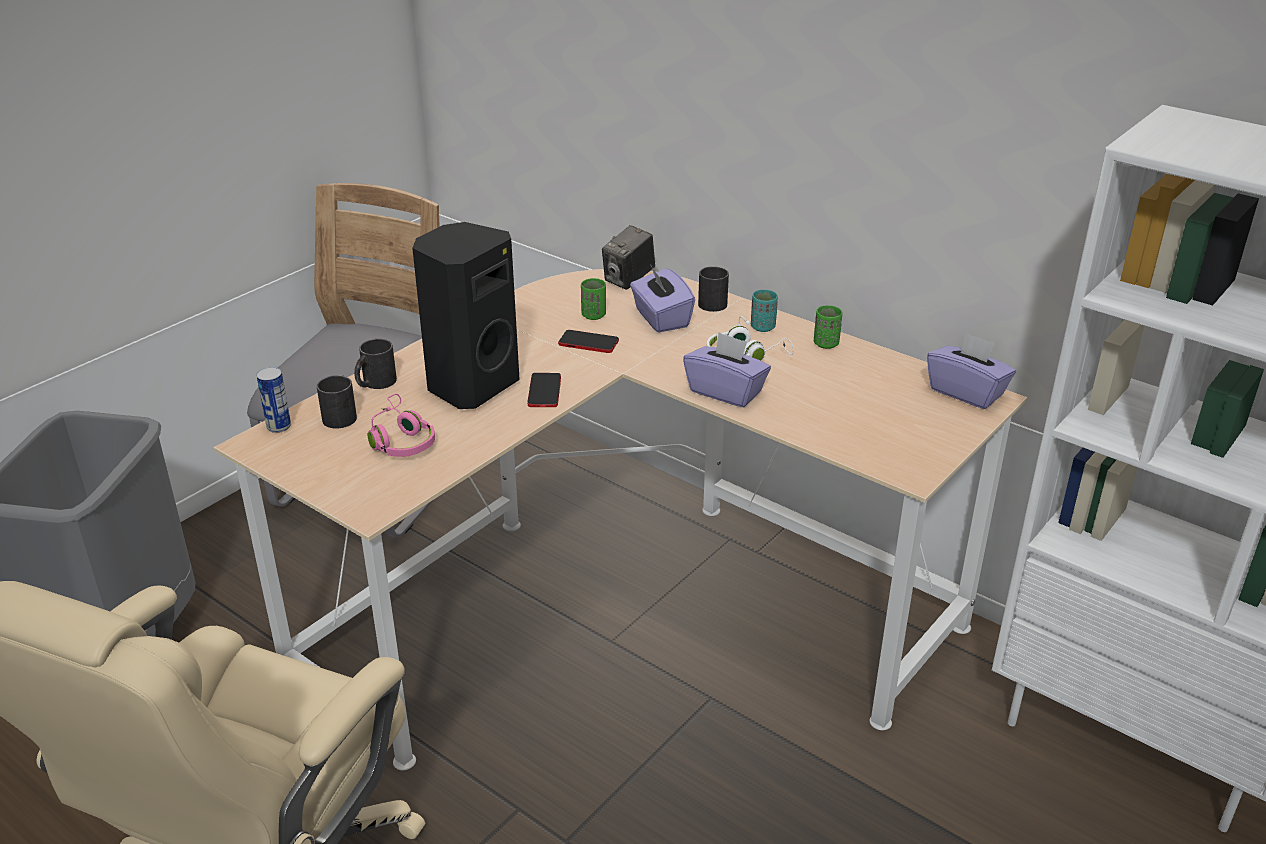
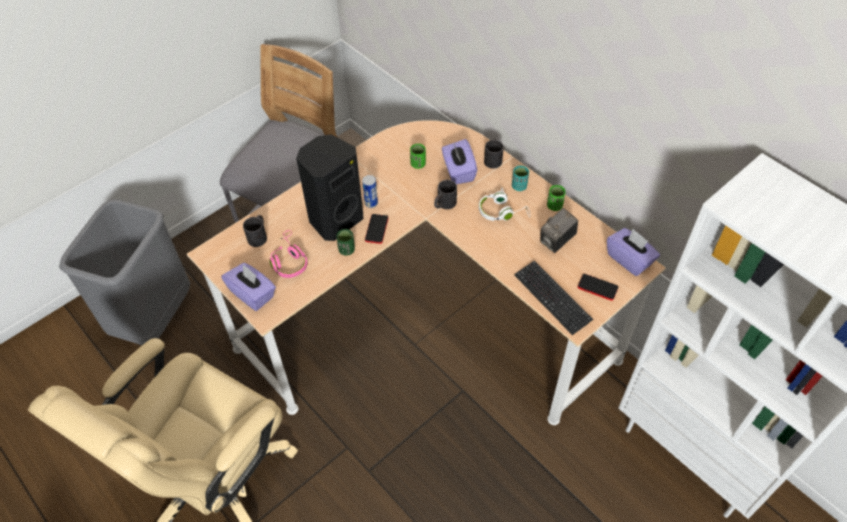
camera: 10 degrees right, 20 degrees up
(279, 426) = (223, 241): can -> can (371, 203)
(375, 383) = (280, 211): black mug -> black mug (444, 204)
(499, 419) = (346, 250): none -> green cup
(588, 343) = (410, 189): phone -> phone (597, 287)
(629, 280) = (446, 133): camera -> camera (556, 241)
(726, 391) = (483, 242): purple tissue box -> purple tissue box (252, 294)
(861, 446) = (552, 298): none -> keyboard

